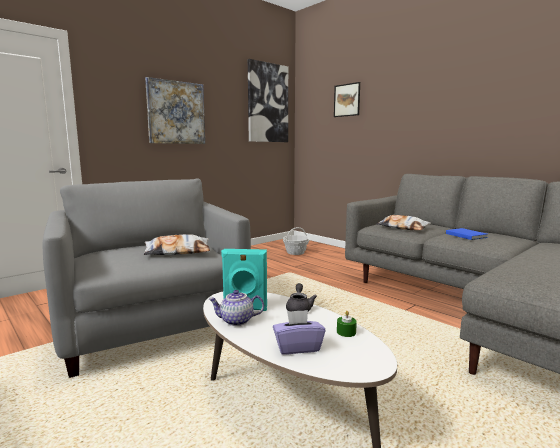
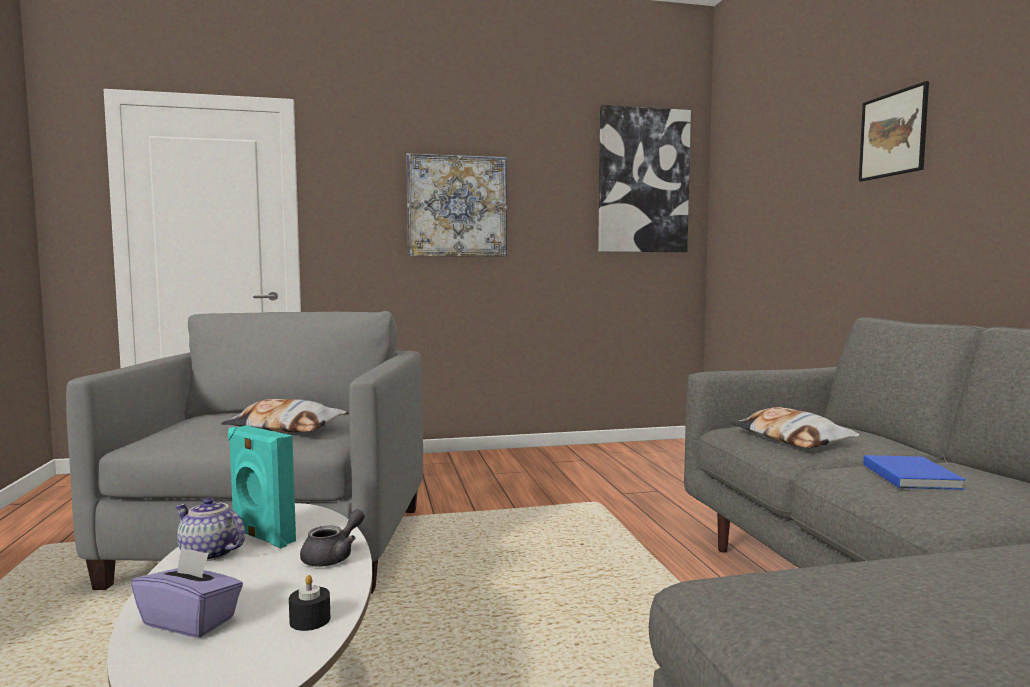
camera: 30 degrees right, 5 degrees down
(295, 252) = (661, 467): basket -> none
(346, 332) = (310, 620): green candle -> black candle
(347, 100) = (785, 162): picture -> picture (893, 134)

